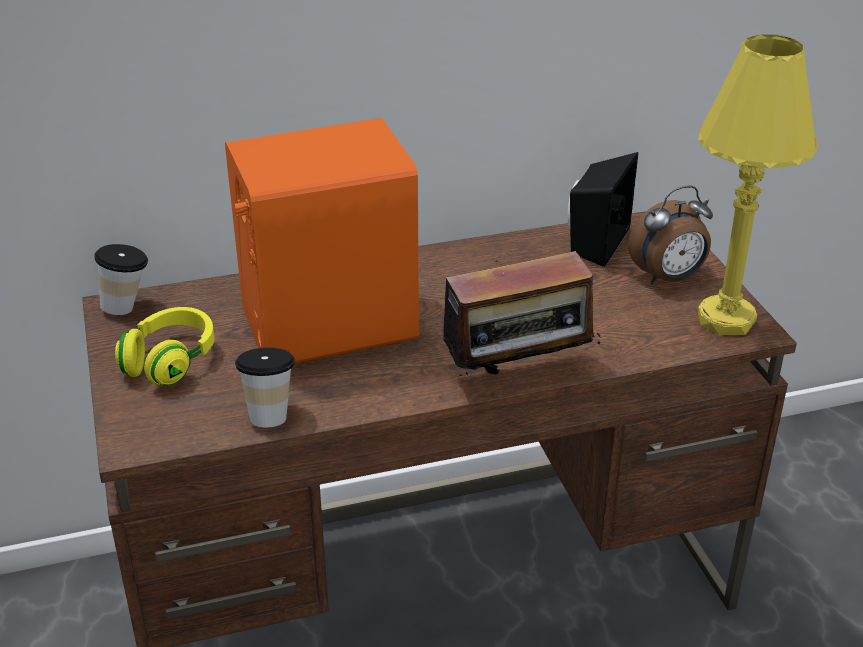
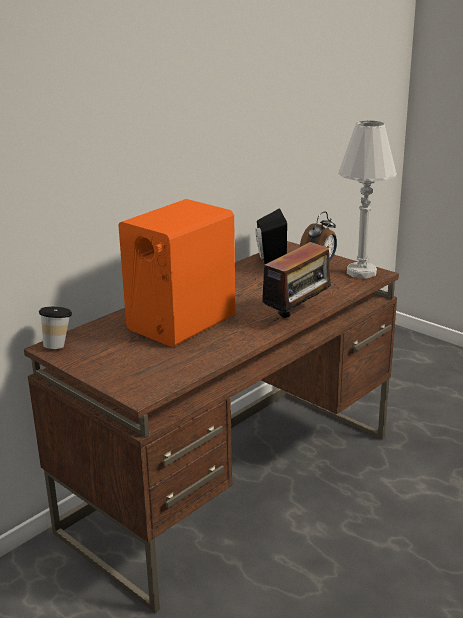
camera: 30 degrees left, 10 degrees down
(170, 361) = (115, 359): yellow headphones -> none
(269, 414) = (198, 362): cup -> none
(726, 319) = (361, 272): yellow table lamp -> white table lamp

